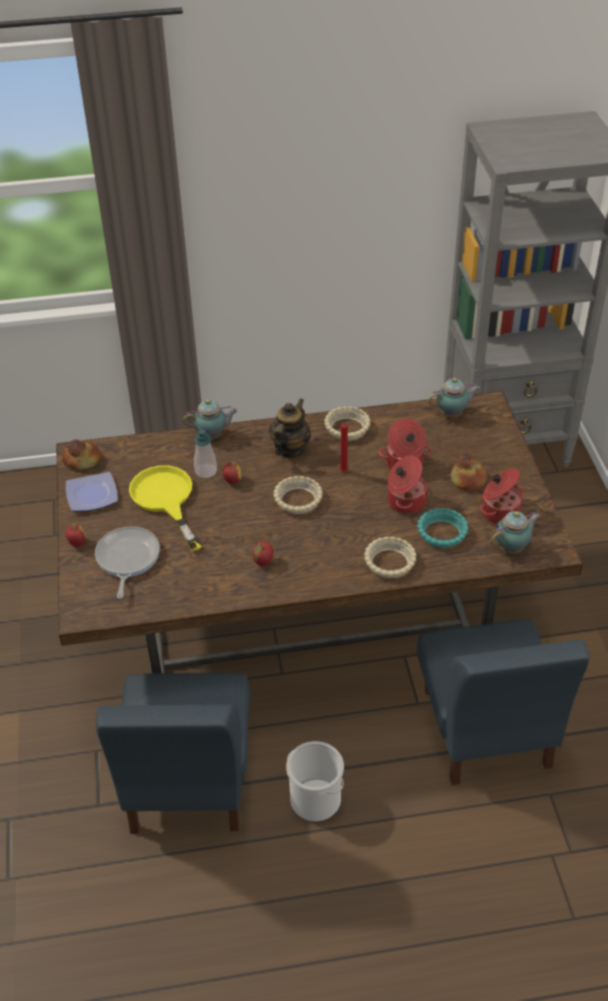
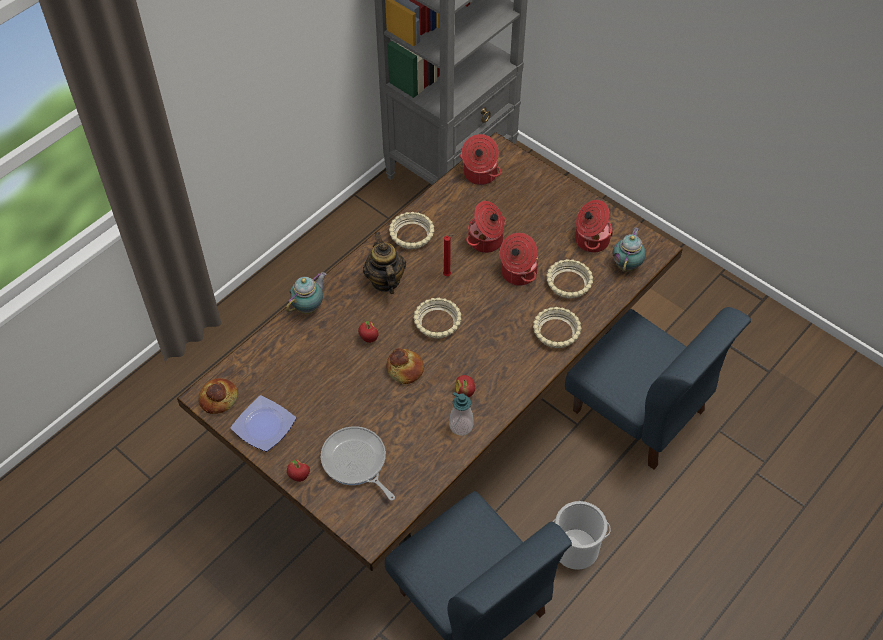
camera: 40 degrees left, 10 degrees up
(165, 500) = (331, 390): yellow frying pan -> none
(206, 471) = (338, 343): soap dispenser -> soap dispenser (461, 426)
(442, 533) = (569, 283): turquoise bowl -> beige bowl
(453, 414) = (479, 174): teapot -> cooking pot
(468, 479) = (544, 225): bread -> bread (405, 369)

